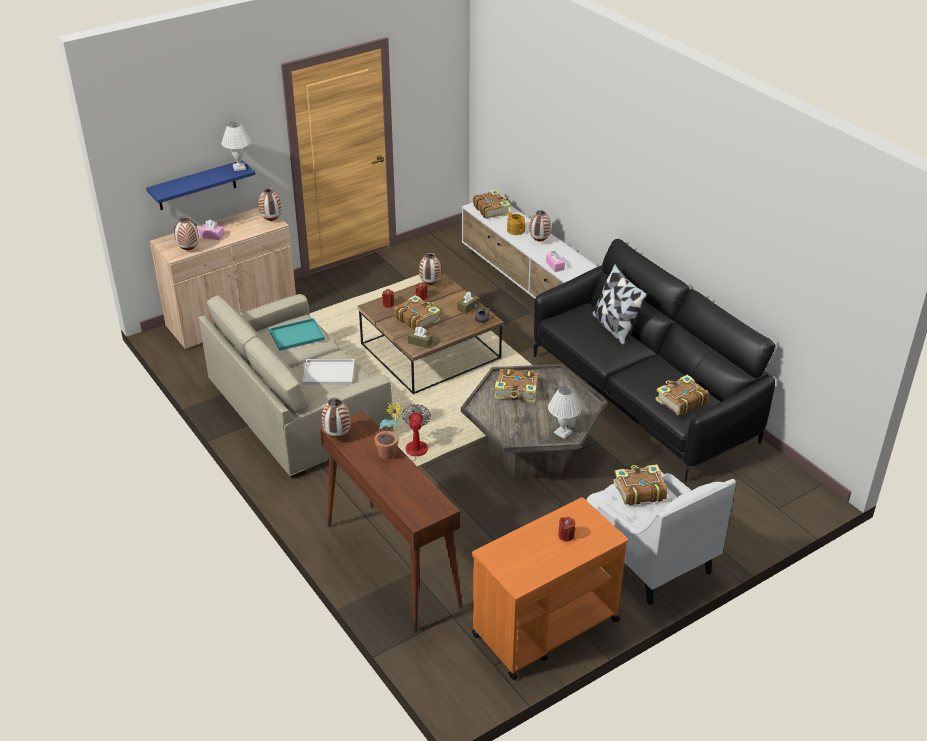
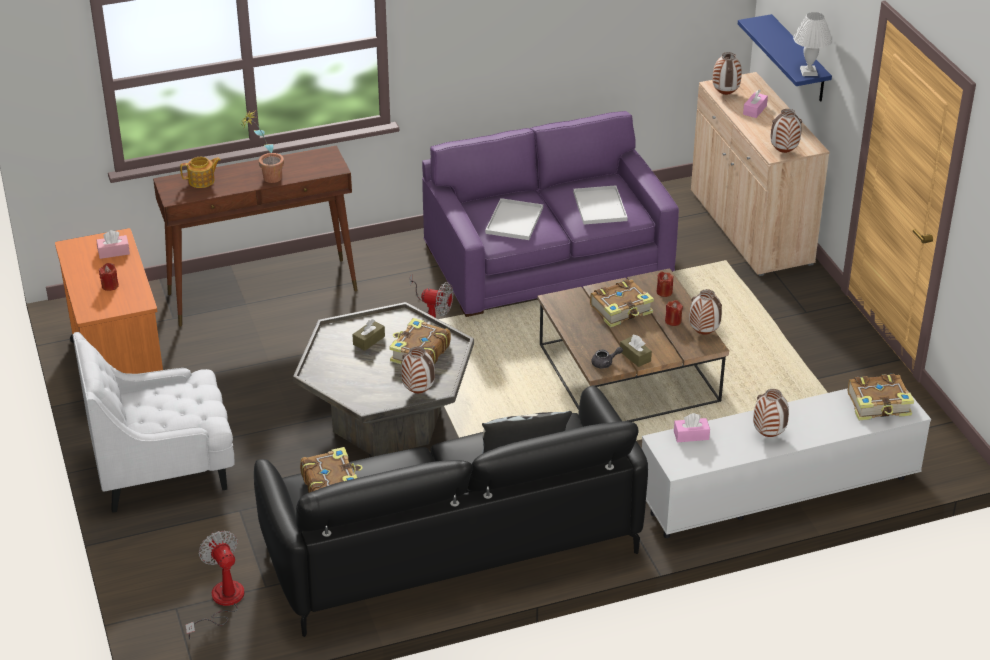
camera: 105 degrees right, 0 degrees up
(296, 336) = (599, 205): turquoise tray -> white tray
(297, 408) = (548, 258): beige sofa -> purple sofa
(337, 436) = (318, 153): vase -> vase (419, 391)
(420, 342) = (567, 305): brown tissue box -> brown tissue box (369, 340)
(515, 230) = (808, 417): teapot -> teapot (202, 181)
(515, 550) = (113, 252): none -> pink tissue box
(562, 432) = (324, 372): white table lamp -> none
(639, 490) = (190, 402): book -> none
(758, 487) = (221, 602): none -> fan

